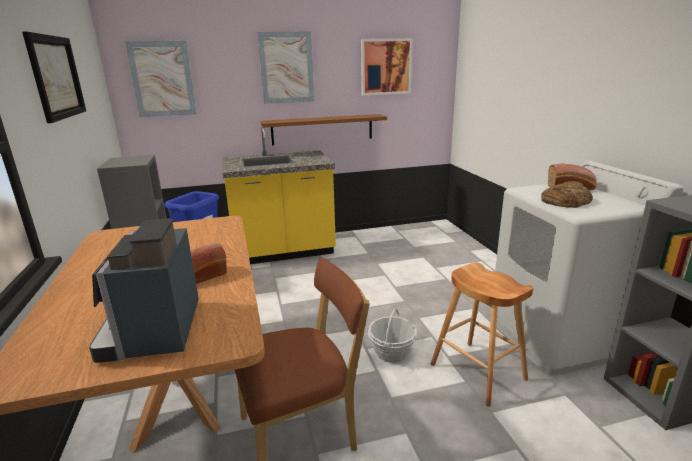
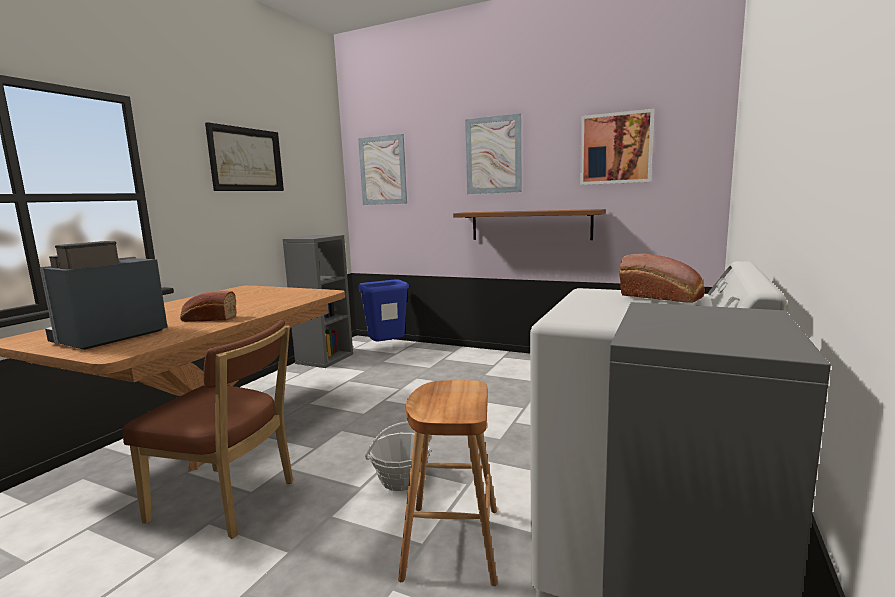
camera: 40 degrees right, 10 degrees down
(283, 251) = (461, 359): yellow counter -> none
(565, 201) = (598, 307): bread -> none

